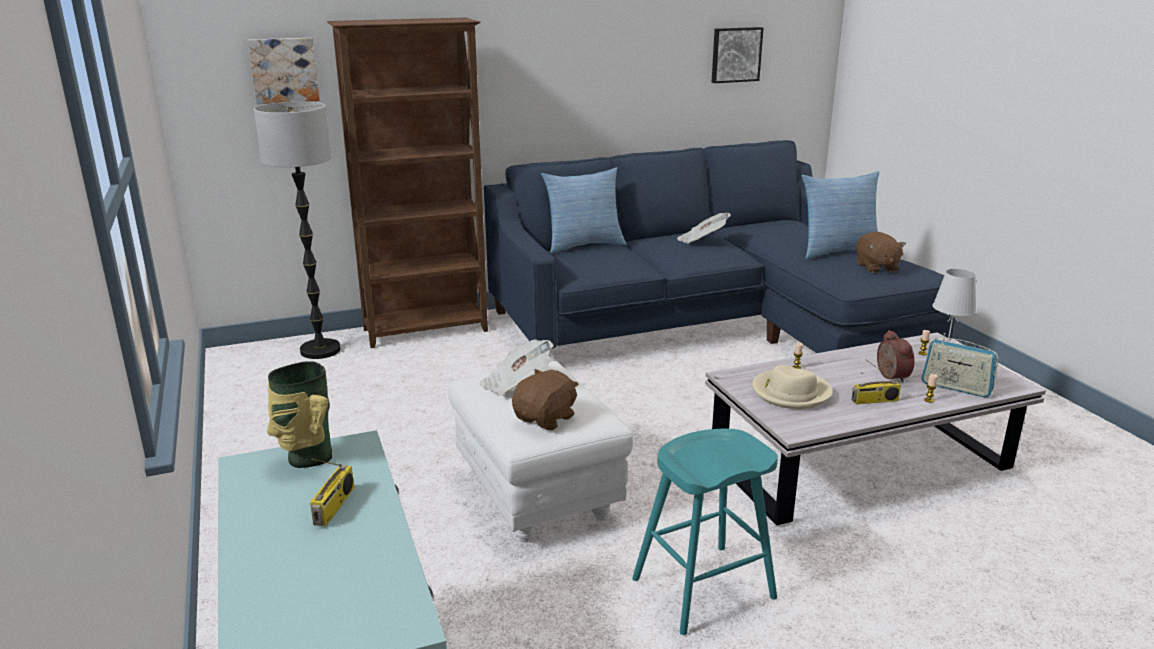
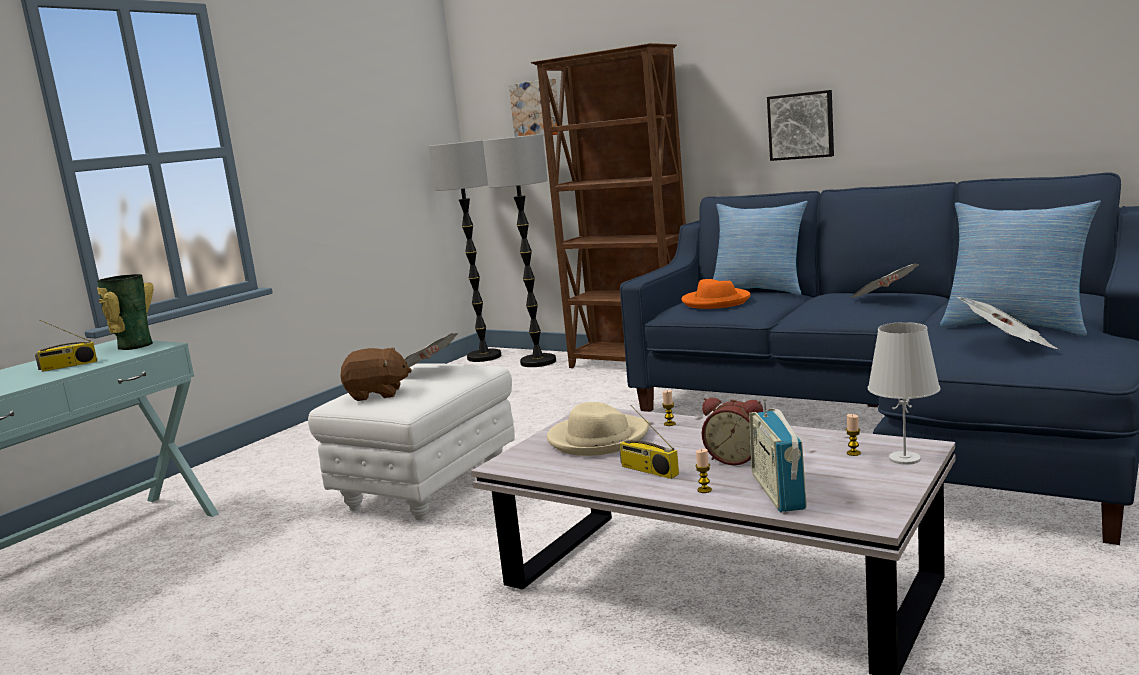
camera: 55 degrees right, 10 degrees down
(236, 360) = (484, 357): none -> floor lamp
(591, 262) = (716, 302): none -> orange hat
(703, 588) = (355, 593): turquoise stool -> none
(735, 54) = (1041, 53): picture -> picture (801, 126)
(876, 267) = (1007, 346): brown plush toy -> newspaper
(890, 376) = (736, 459): alarm clock -> alarm clock turned 75 degrees clockwise

